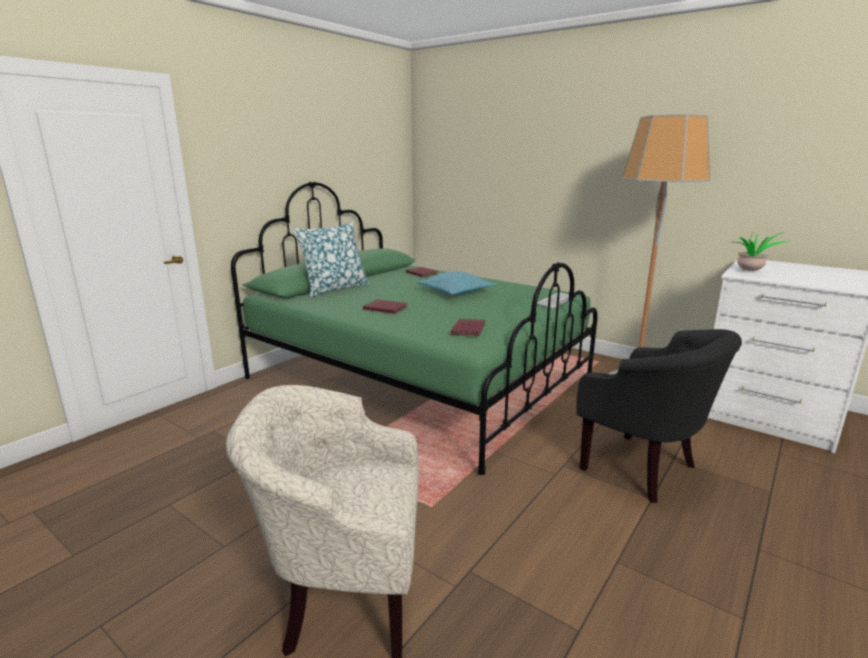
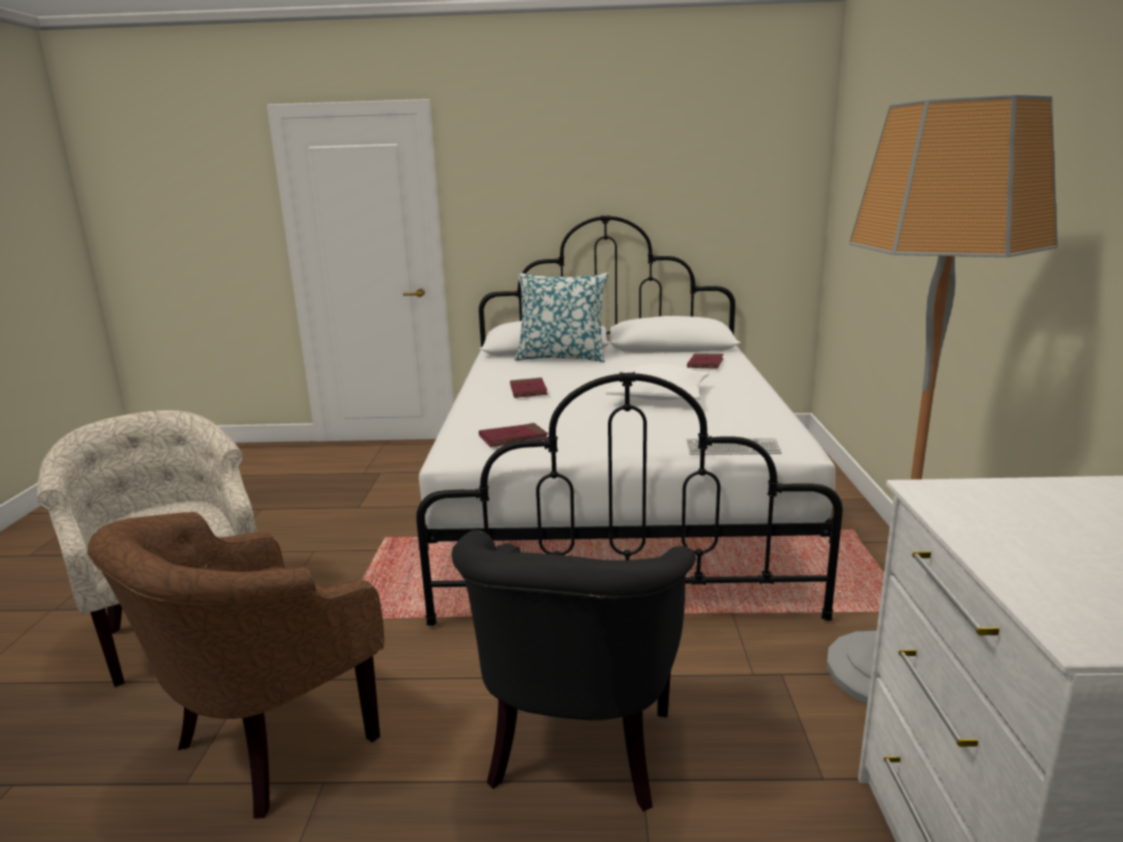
camera: 55 degrees right, 0 degrees up
(418, 378) = (616, 507): green bed -> white bed
(456, 292) = (659, 396): turquoise pillow -> white pillow
(563, 579) = (267, 747): none -> brown armchair
(750, 272) = (990, 499): potted plant -> none

